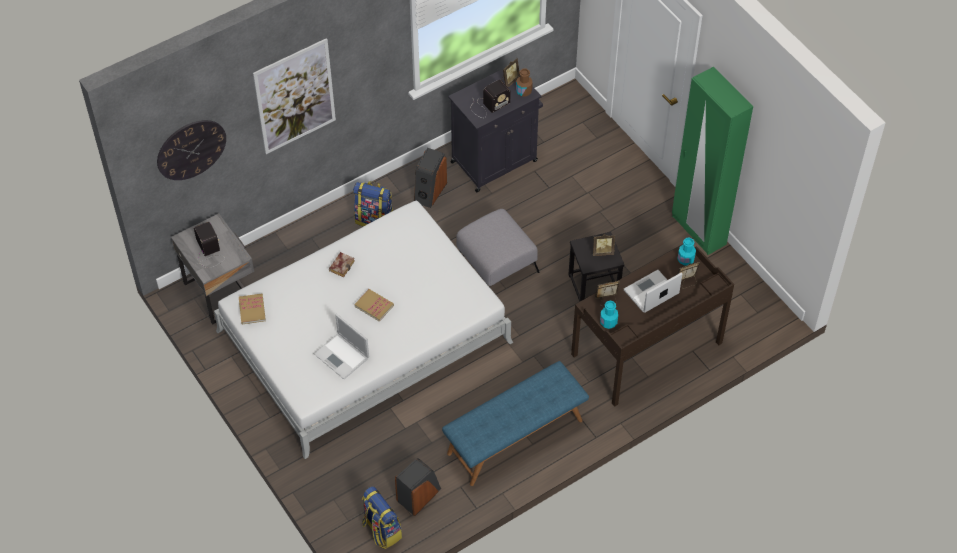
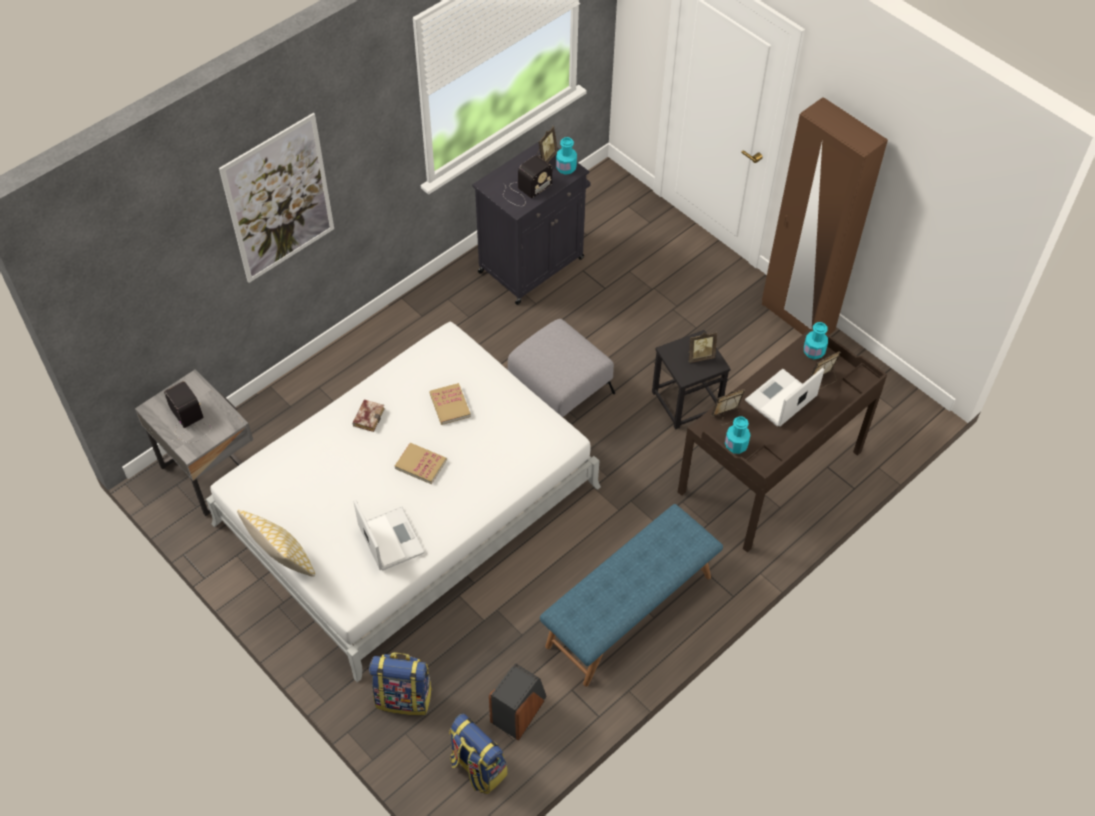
camera: 10 degrees left, 0 degrees up
(191, 149) = (146, 285): wall clock -> none
(252, 310) = (258, 491): book -> book (450, 405)
(263, 362) = (283, 560): none -> pillow
(342, 356) = (390, 538): laptop -> laptop turned 150 degrees counterclockwise
(375, 219) = (396, 354): backpack -> backpack (404, 697)
(429, 191) = (458, 311): speaker -> none
(524, 91) = (566, 168): brown bottle -> turquoise bottle
(698, 230) = (797, 317): green wardrobe -> brown wardrobe

